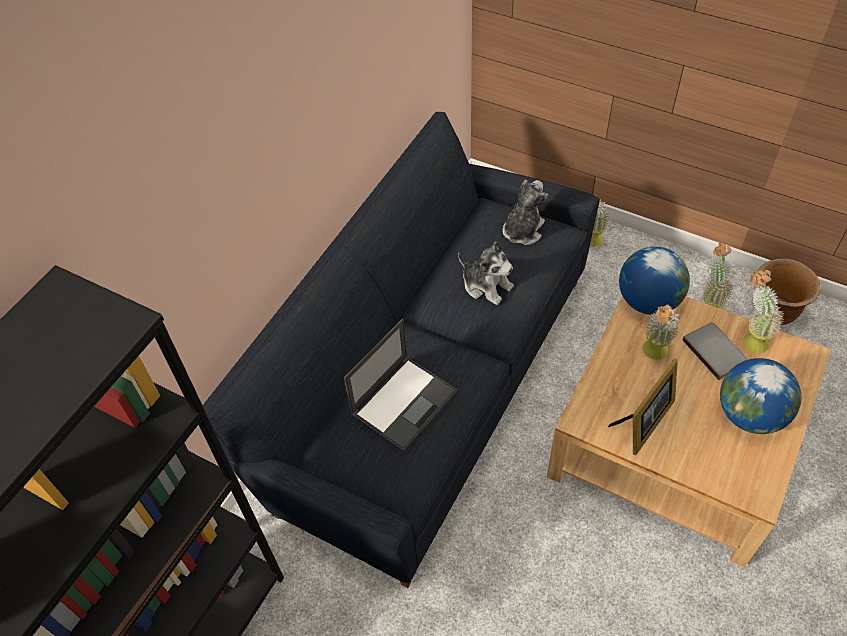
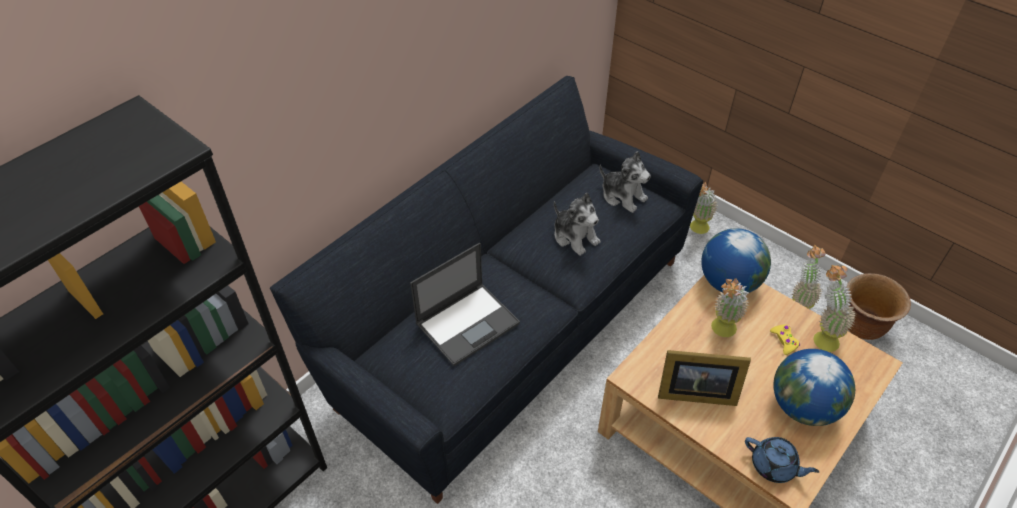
camera: 10 degrees right, 5 degrees down
(522, 231) = (623, 196): plush toy -> plush toy turned 90 degrees clockwise
(643, 423) = (694, 392): picture frame -> picture frame turned 45 degrees clockwise
(716, 351) = (784, 341): grey book -> yellow game controller
(737, 481) = (774, 466): none -> blue teapot

